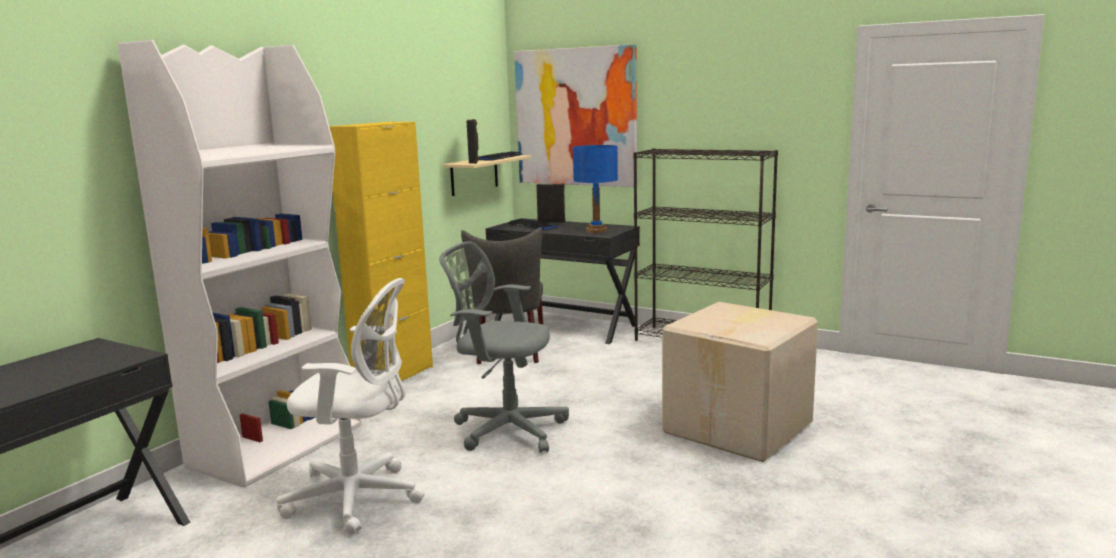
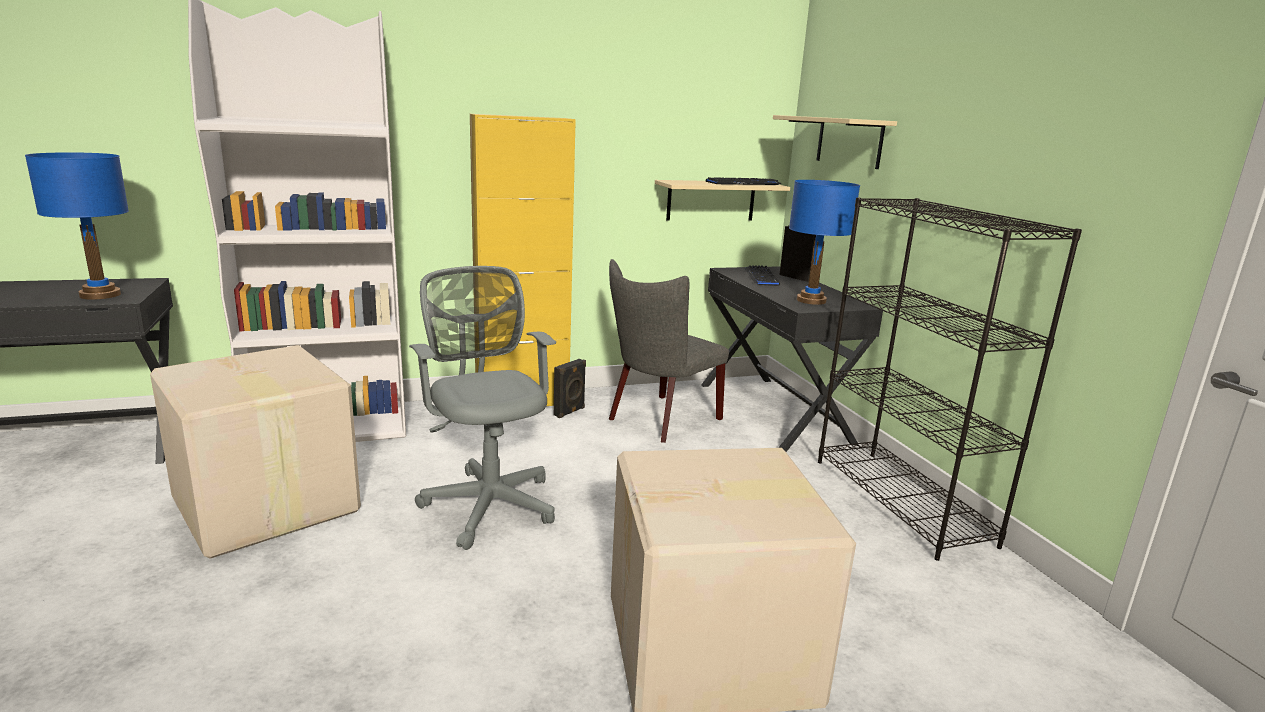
camera: 40 degrees right, 5 degrees up
(99, 361) = (100, 295): none -> blue table lamp
(359, 498) = (264, 506): white office chair -> cardboard box
(474, 162) = (689, 182): black speaker -> black speaker (570, 412)
(576, 117) = (849, 142): picture -> beige shelf

